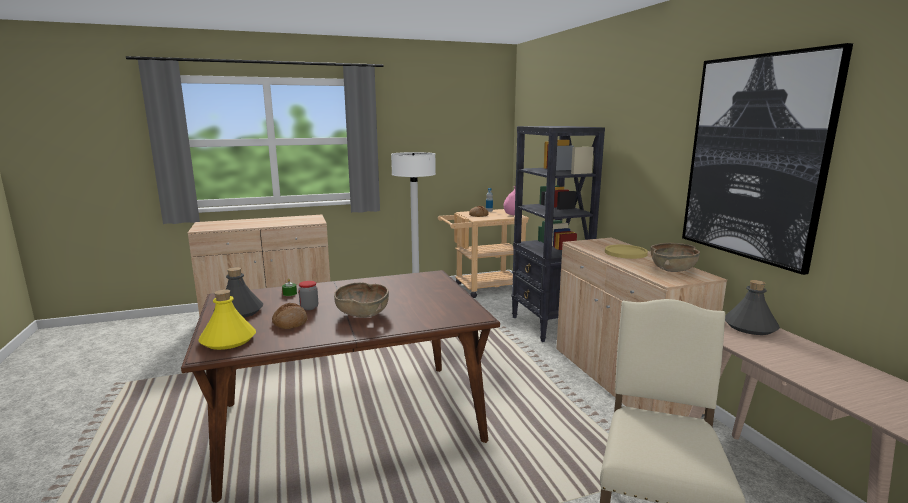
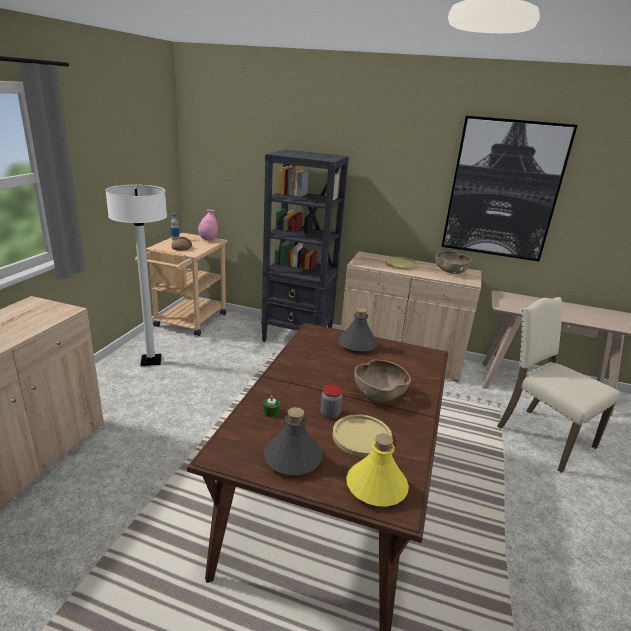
camera: 55 degrees left, 10 degrees up
(290, 322) = (361, 436): bread -> yellow plate
(750, 327) = (513, 298): grey bottle -> grey bottle (357, 345)

